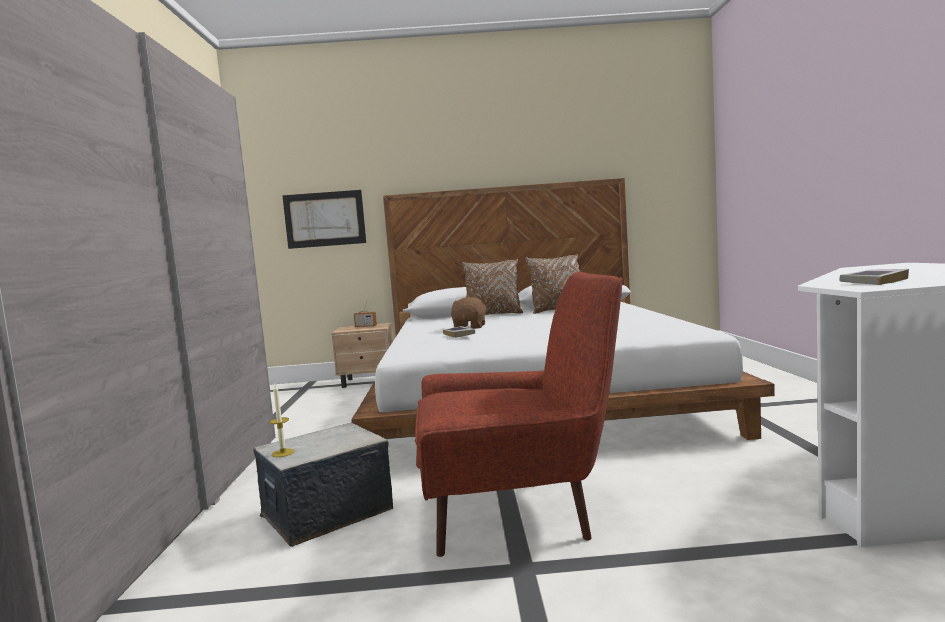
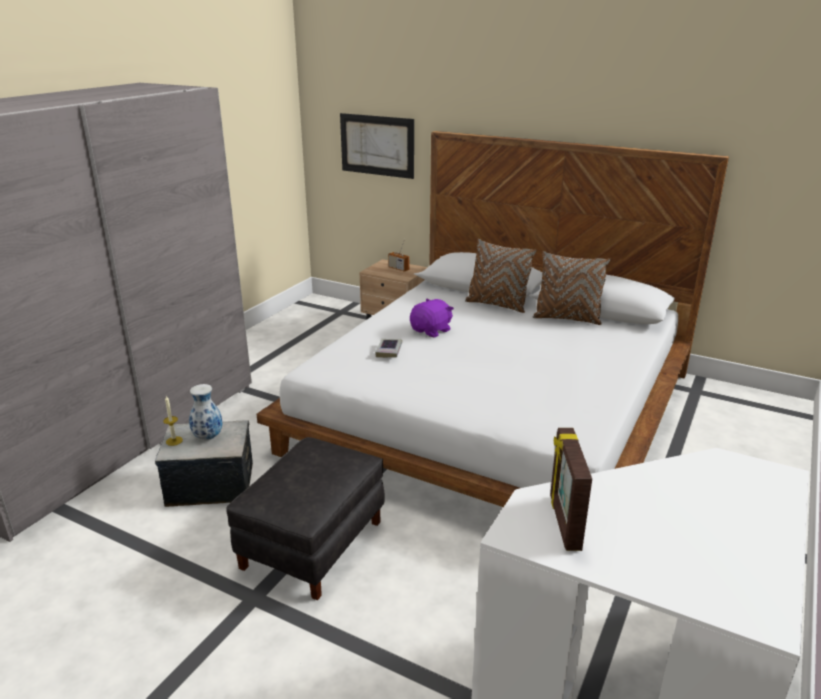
camera: 30 degrees right, 20 degrees up
(324, 440) = (208, 437): none -> vase
(470, 327) = (431, 331): brown plush toy -> purple plush toy
(518, 510) = (313, 545): red armchair -> black ottoman
(873, 282) = (563, 522): book -> picture frame

